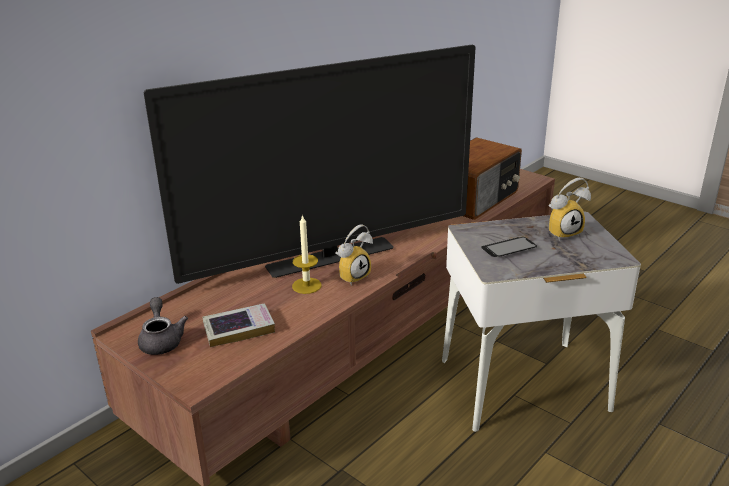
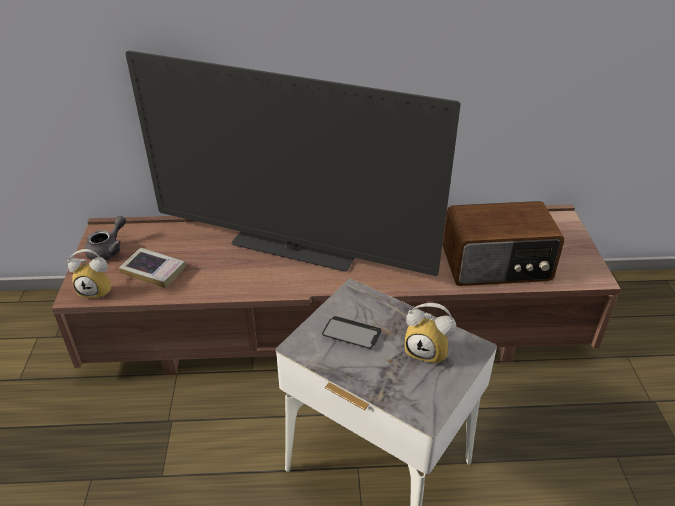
camera: 45 degrees right, 10 degrees up
(306, 286) = (240, 264): candle -> none
(352, 276) = (280, 277): alarm clock -> alarm clock (98, 290)

